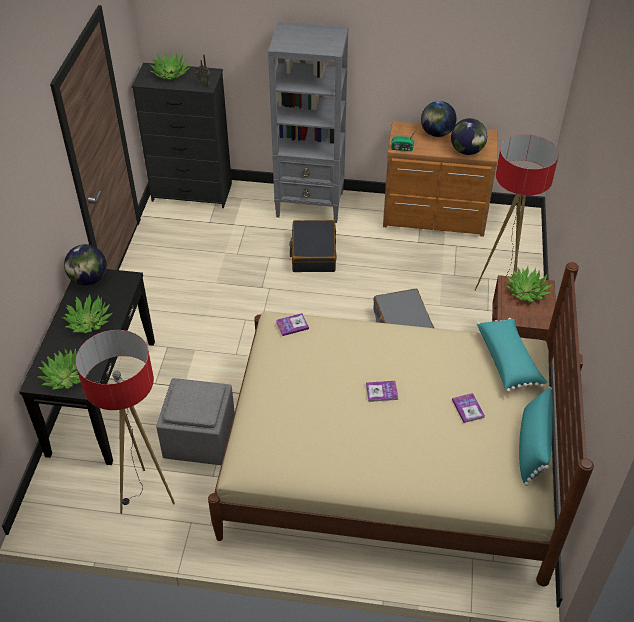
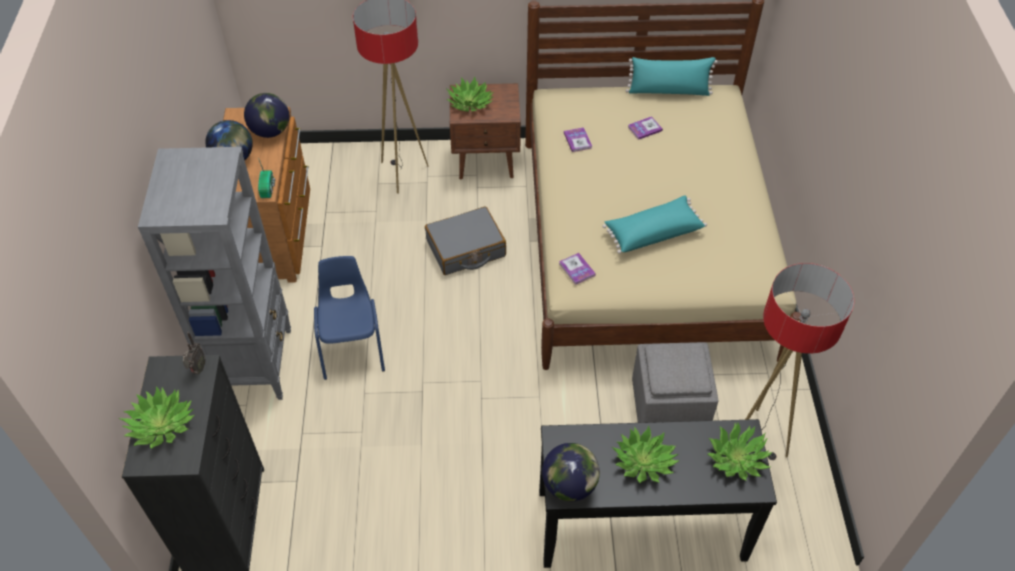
camera: 100 degrees left, 5 degrees up
(313, 253) = (352, 346): black suitcase -> blue chair
(381, 392) = (646, 187): book -> book (577, 140)
(508, 361) = (576, 106): turquoise pillow -> turquoise pillow (652, 232)

